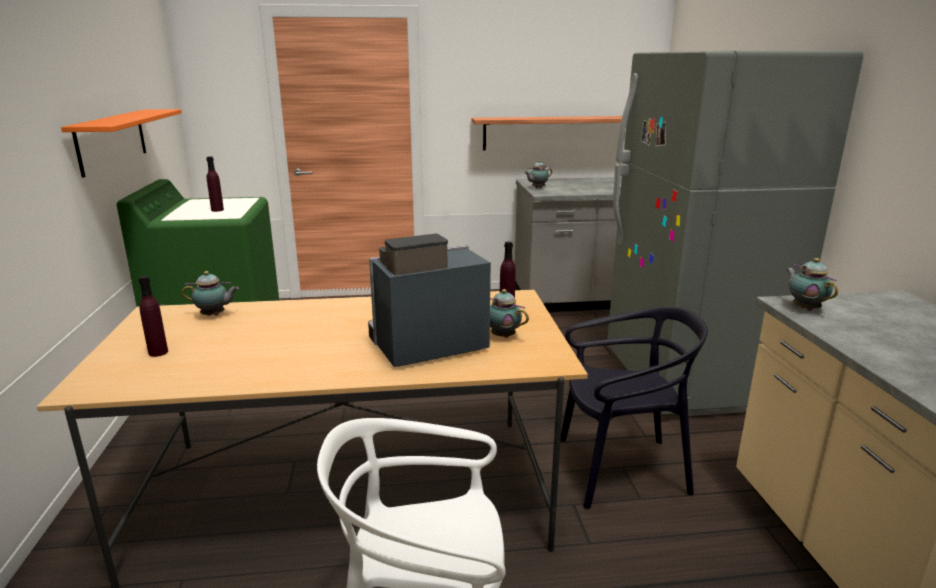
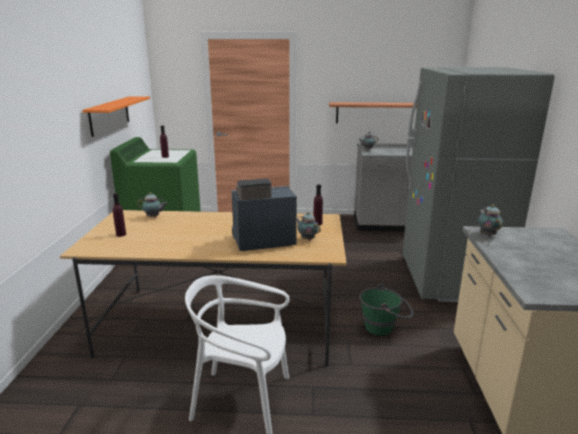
camera: 10 degrees right, 0 degrees up
(621, 469) = (384, 327): black chair -> green bucket

